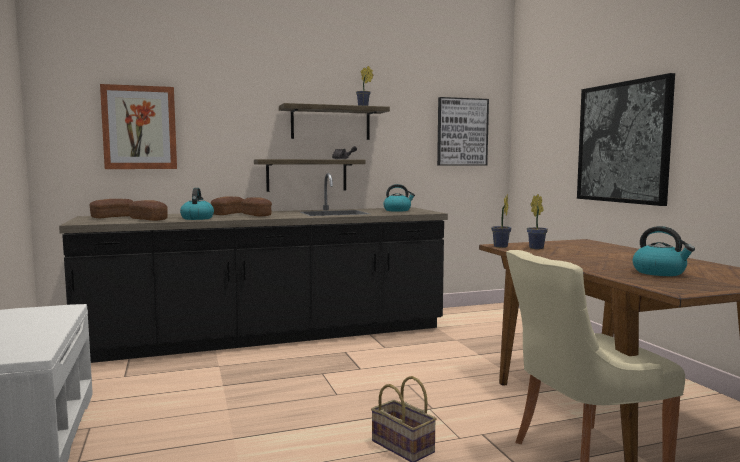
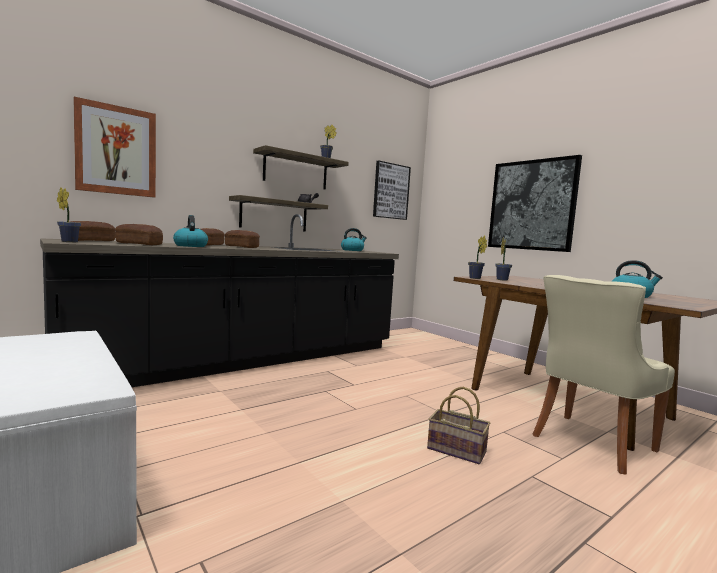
camera: 20 degrees left, 0 degrees up
(87, 221) = (68, 241): none -> potted plant

